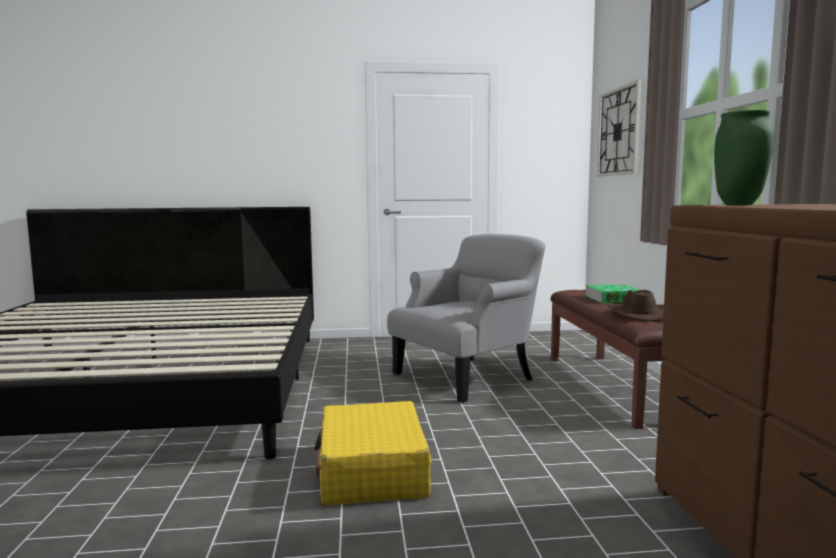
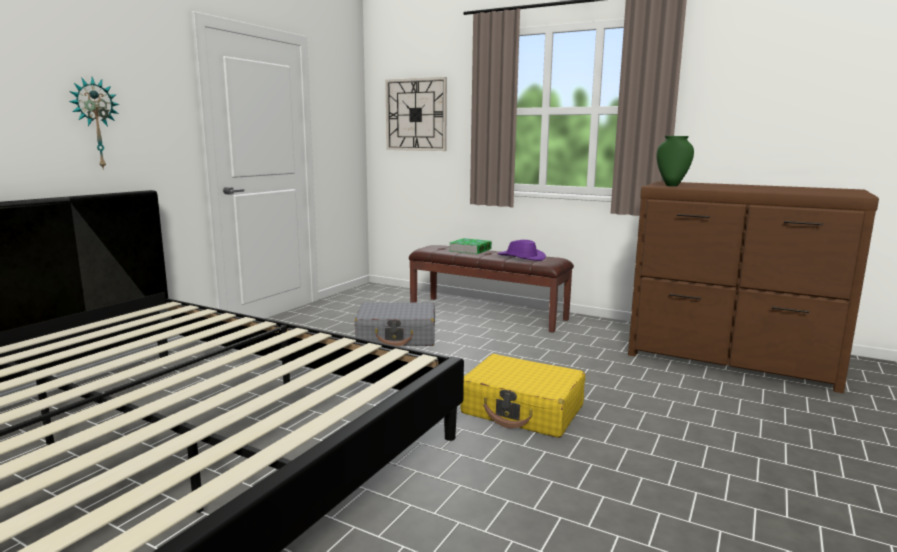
camera: 55 degrees left, 5 degrees up
(273, 156) = (95, 123): none -> wall clock
(467, 376) = (397, 336): grey armchair -> grey suitcase
(637, 314) = (521, 257): brown hat -> purple hat

